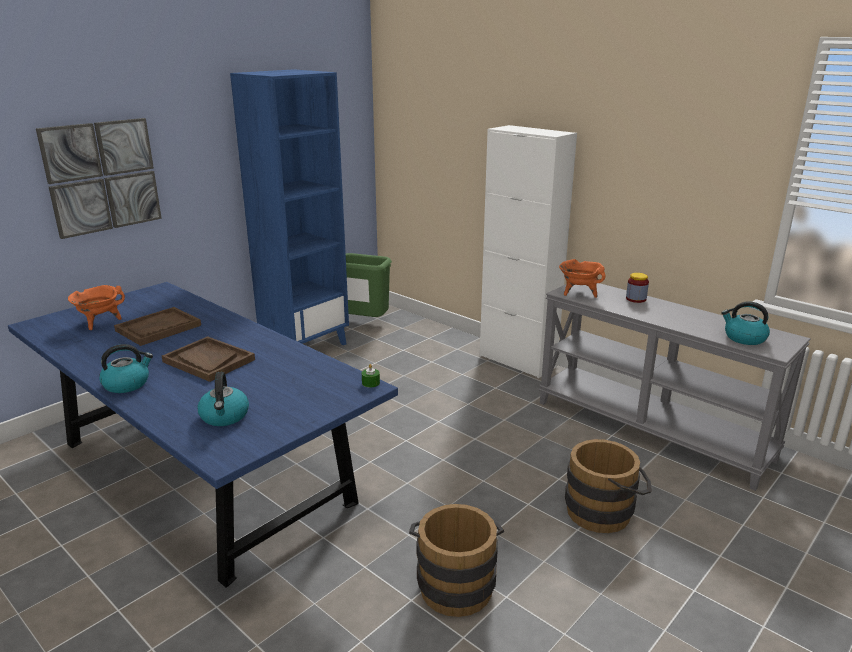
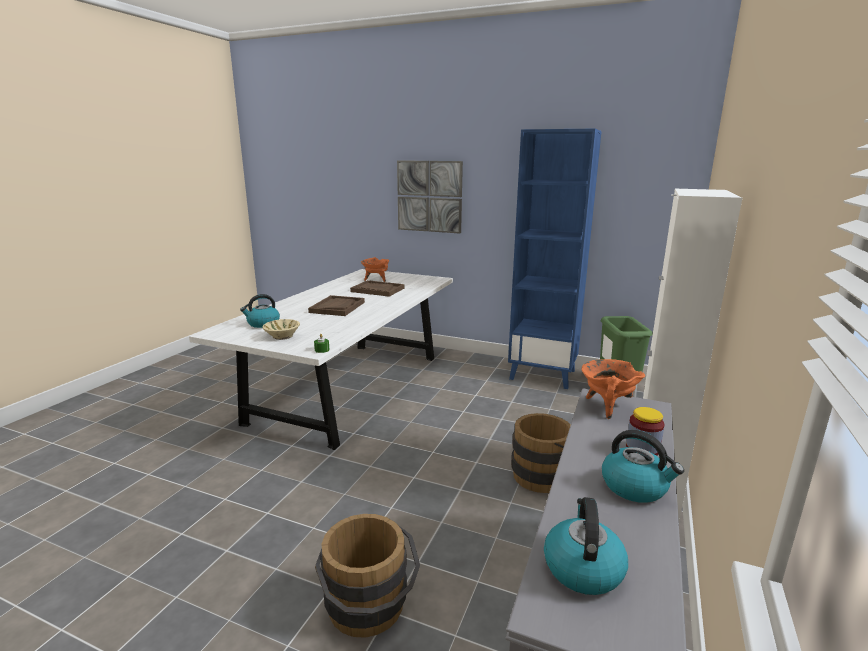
camera: 70 degrees right, 5 degrees down
(127, 384) = (299, 299): kettle -> kettle (635, 487)
(203, 471) = (351, 387): blue dining table -> white dining table
(297, 404) = (282, 336): none -> beige bowl
(455, 582) = (244, 517): brown bucket -> brown bucket (544, 474)

